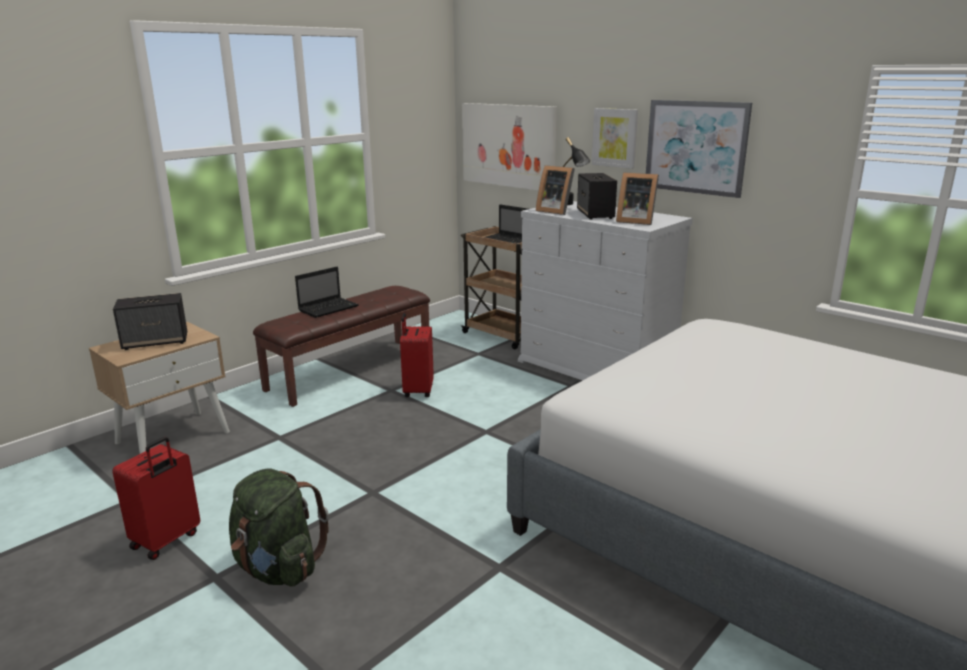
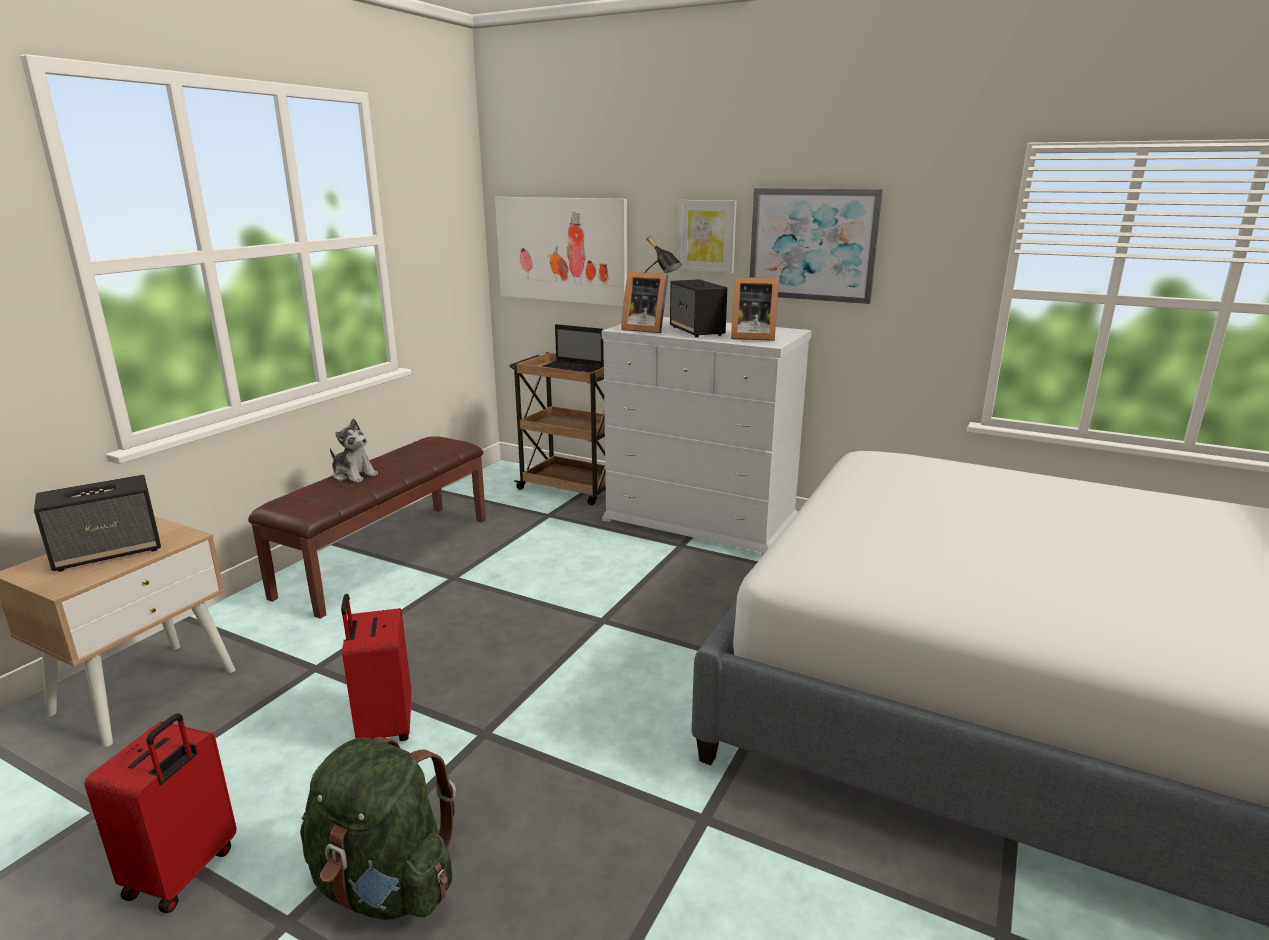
camera: 15 degrees left, 0 degrees up
(329, 308) = (354, 475): laptop -> plush toy
(417, 391) = (489, 575): red suitcase -> red suitcase (384, 726)

